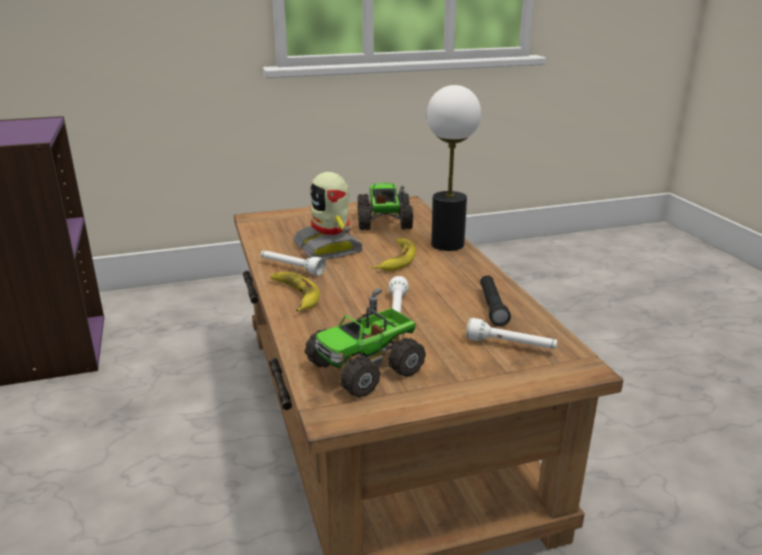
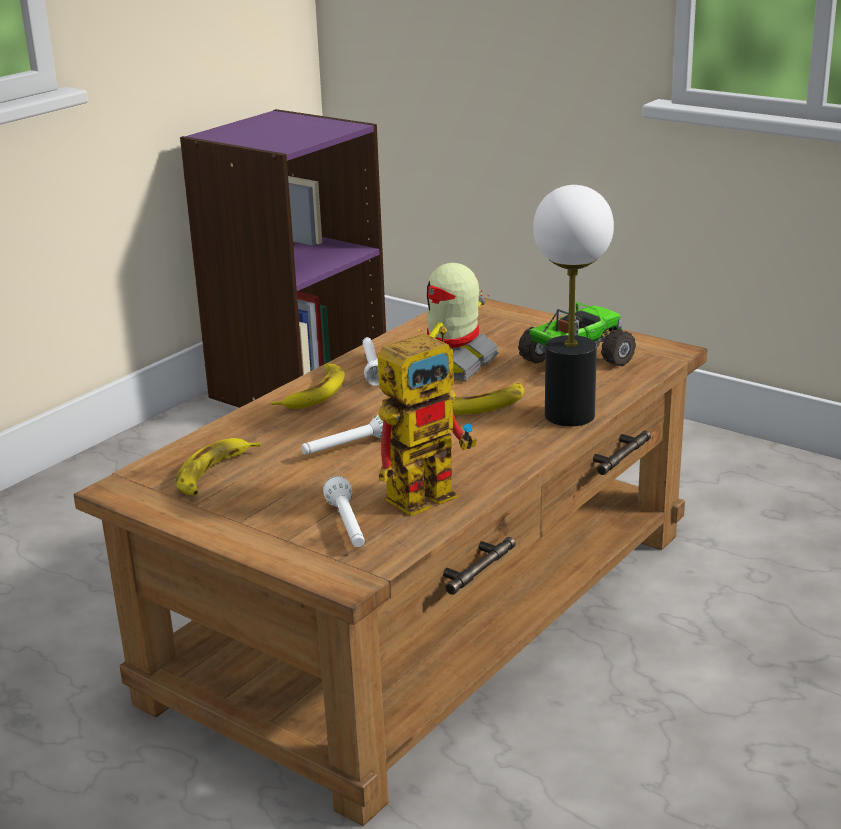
camera: 55 degrees right, 0 degrees up
(367, 367) = (214, 474): toy truck -> banana
(492, 307) = (429, 491): black flashlight -> toy robot

